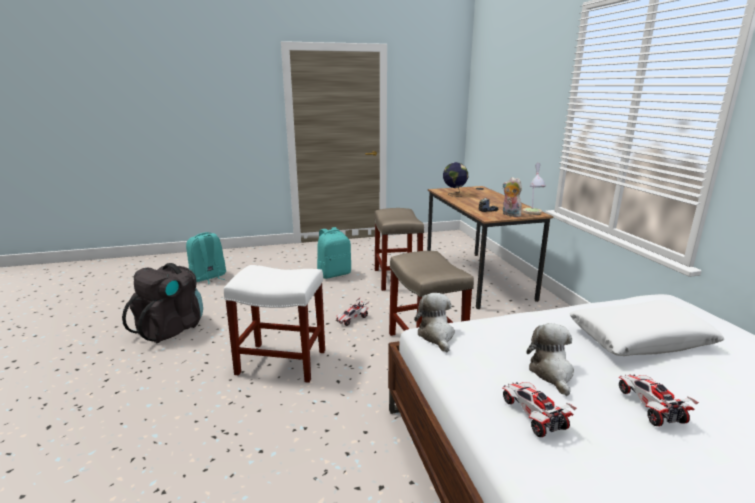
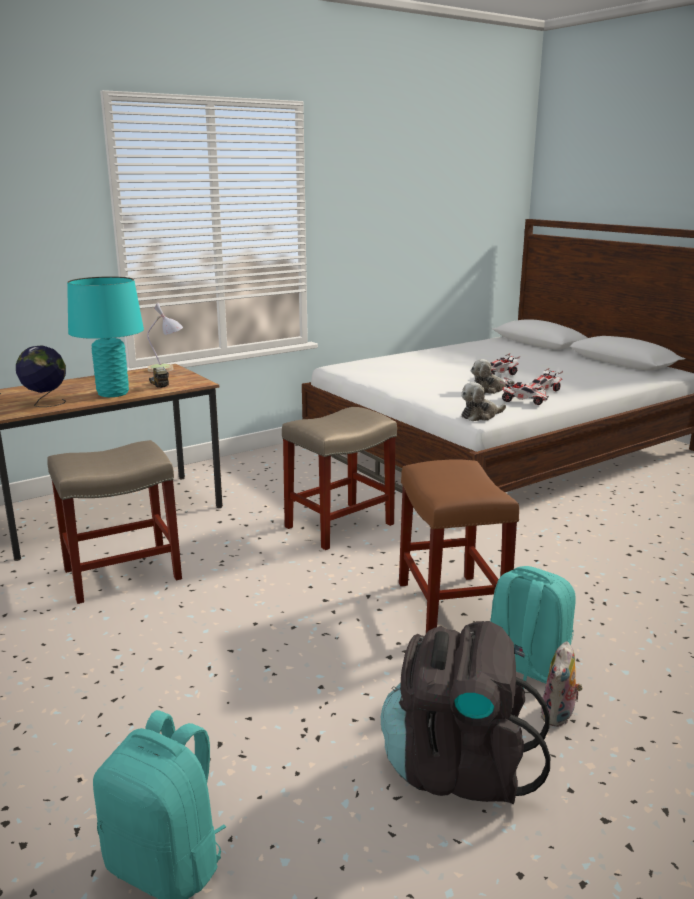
camera: 110 degrees left, 0 degrees up
(283, 362) = (449, 605): white stool -> brown stool
(334, 274) = (108, 645): turquoise backpack -> turquoise backpack (524, 668)
(352, 319) = (300, 583): toy car -> toy car (523, 401)
(469, 203) = (113, 393): none -> turquoise table lamp
(510, 215) = (179, 376): plush toy -> plush toy (559, 716)
(640, 339) = (415, 373): white pillow -> none

